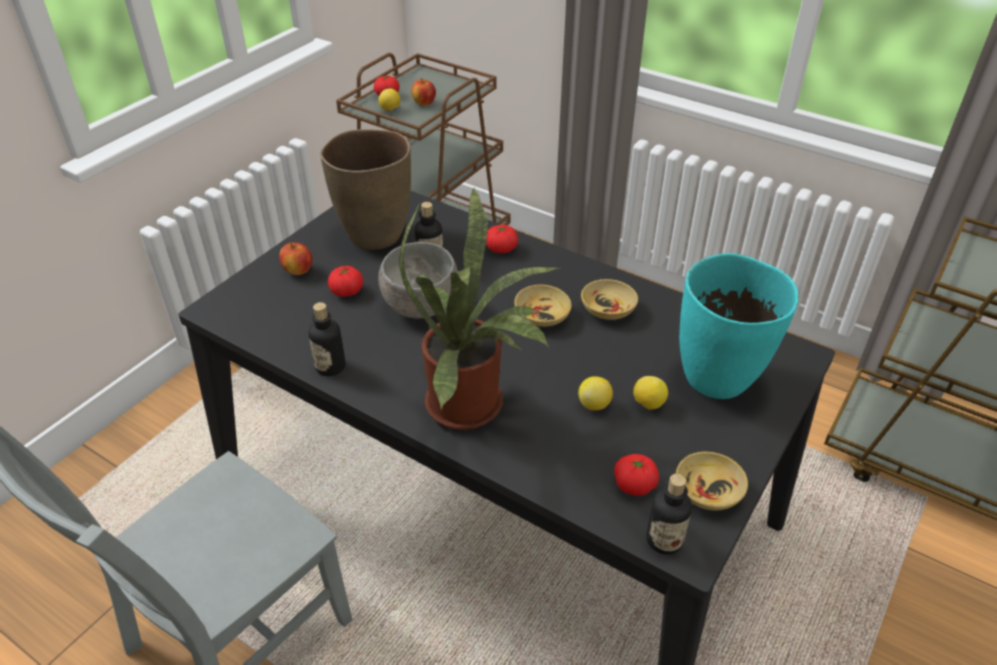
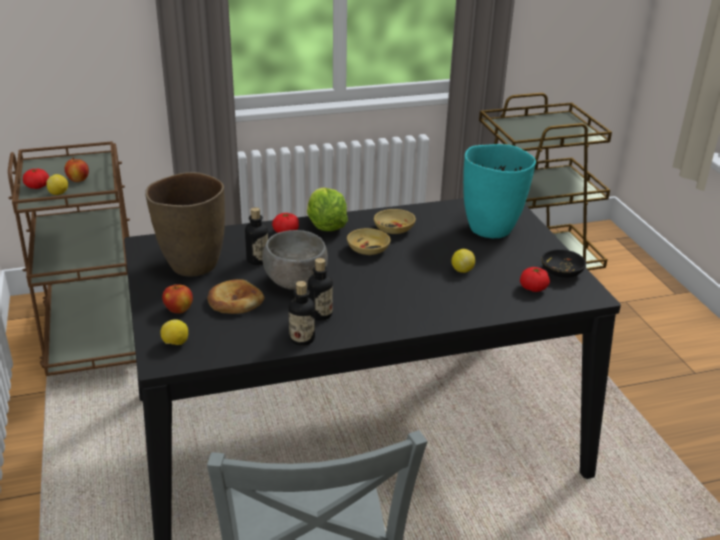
camera: 50 degrees left, 10 degrees down
(347, 291) = (235, 301): tomato -> bread
(473, 406) = (411, 306): potted plant -> none
(547, 264) = (325, 226): none -> lettuce
(648, 404) = (482, 255): lemon -> lemon (175, 343)
(664, 540) = (578, 299): bottle -> bottle (320, 314)
(707, 490) = (561, 271): beige bowl -> black bowl

